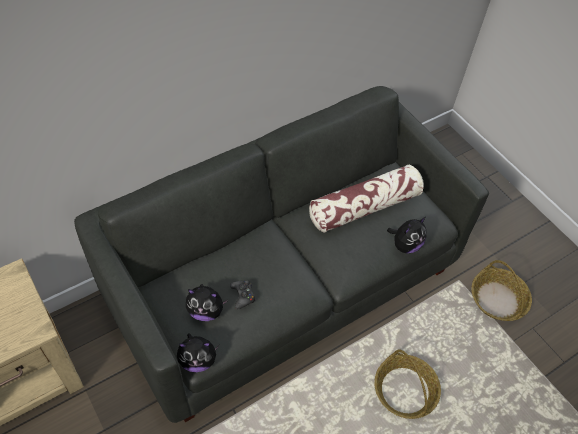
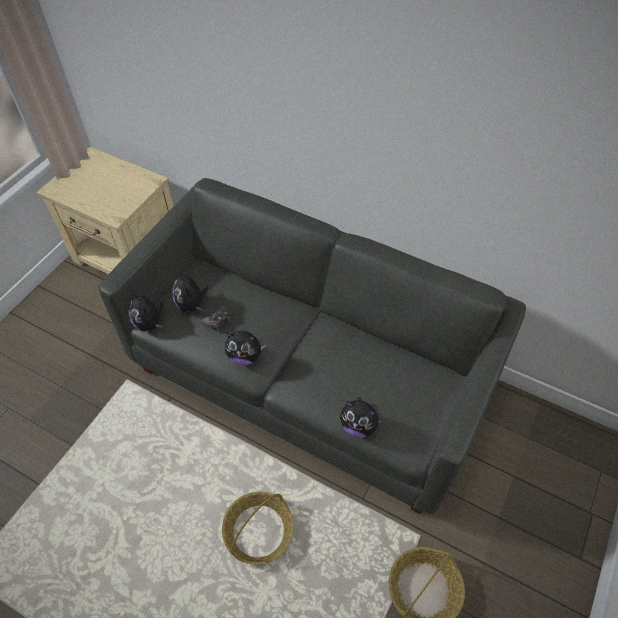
camera: 65 degrees right, 0 degrees up
(295, 292) = (245, 356): none -> plush toy
(365, 207) = (378, 370): pillow -> none

